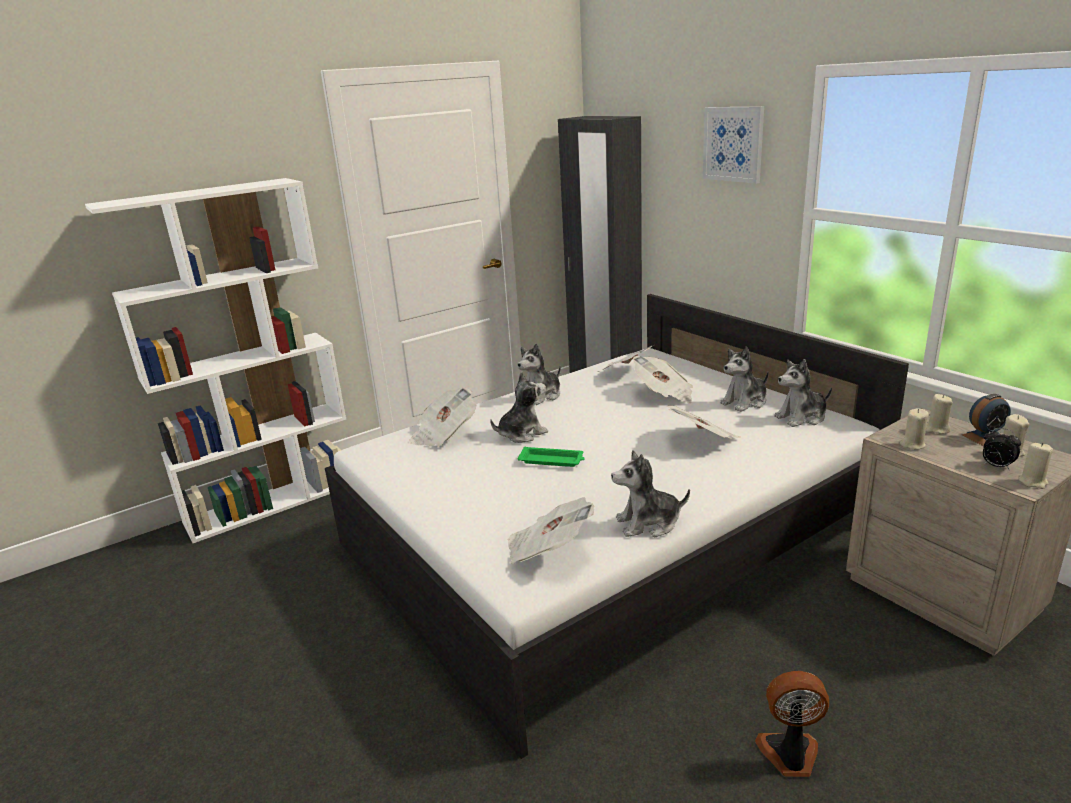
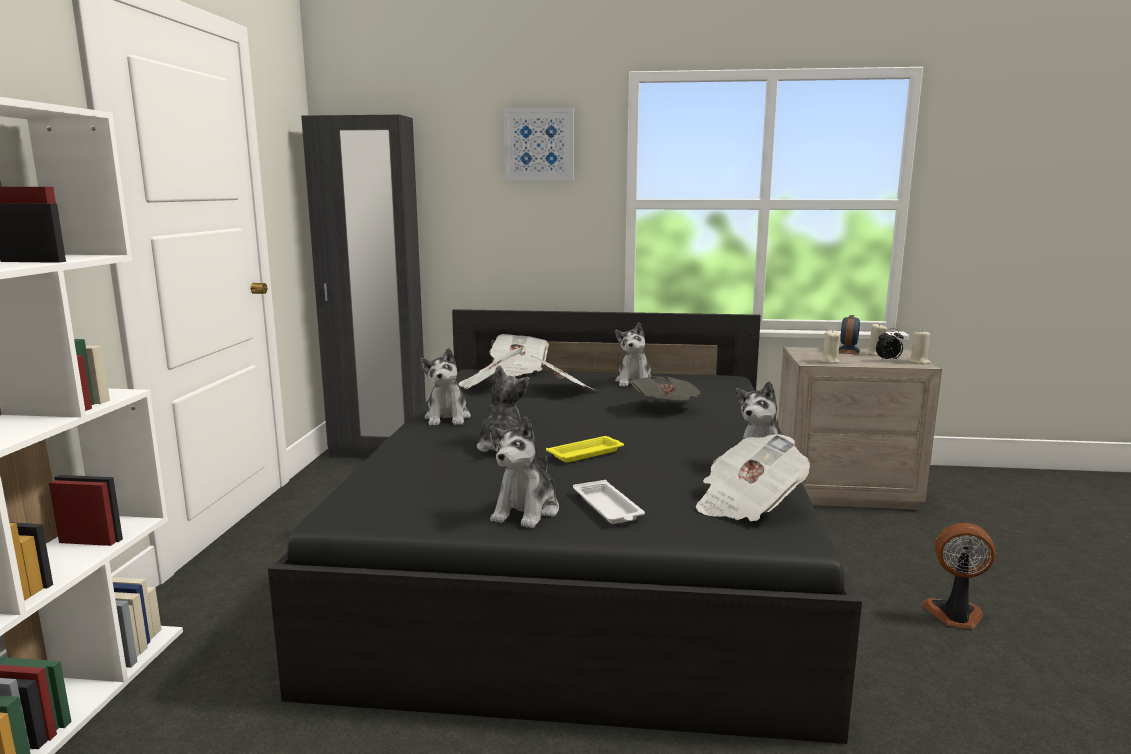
camera: 50 degrees left, 10 degrees down
(444, 434) = (416, 471): newspaper -> newspaper (519, 369)
(474, 509) = (608, 508): none -> white tray
(552, 460) = (586, 453): green tray -> yellow tray
(606, 534) = (584, 550): white bed -> black bed
(789, 755) = (954, 616): fan -> fan turned 60 degrees clockwise
(802, 417) = (693, 381): plush toy -> plush toy (526, 511)
(936, 429) = (819, 353): beige candle -> none

